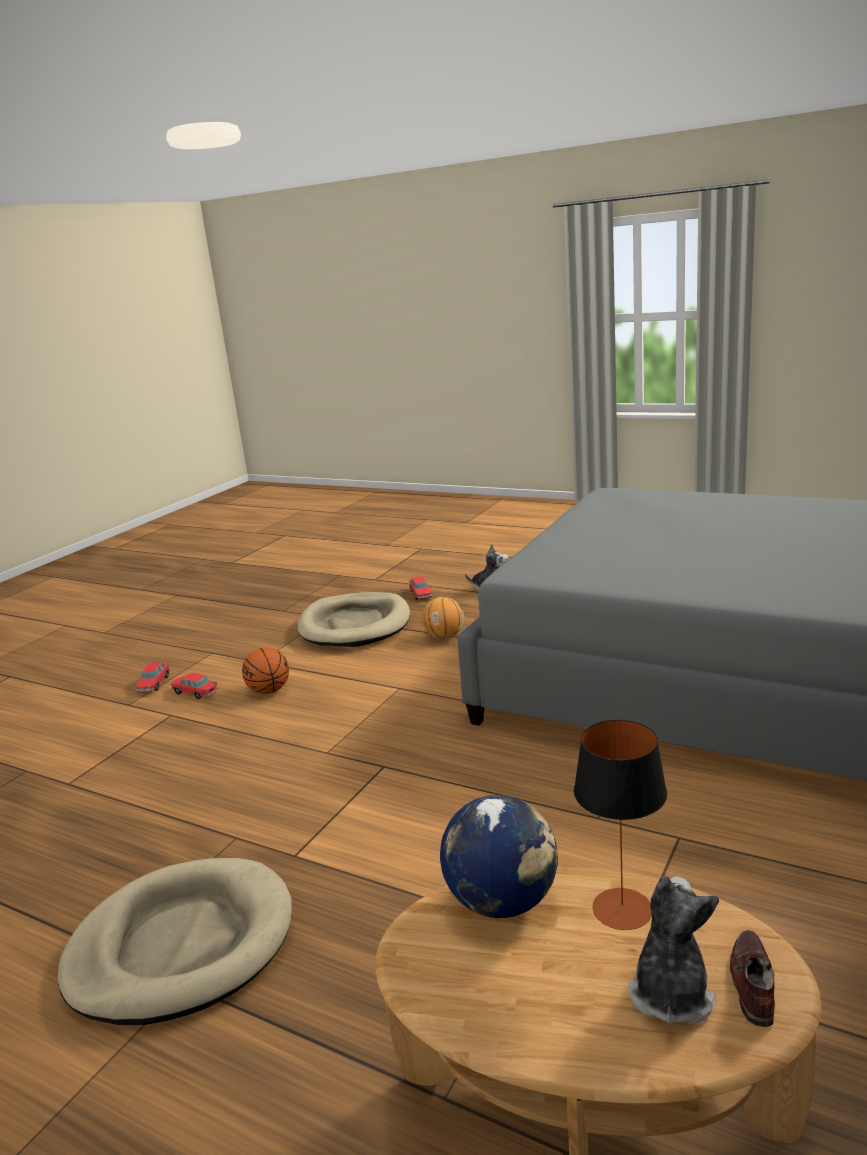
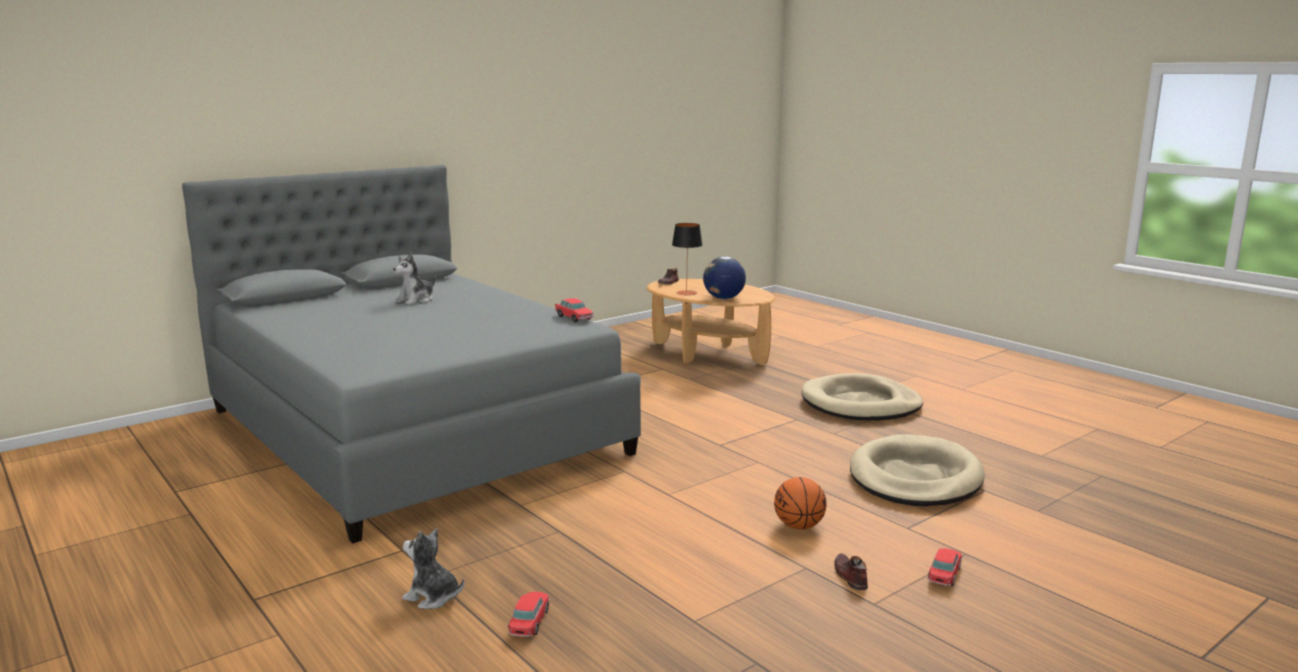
camera: 160 degrees left, 5 degrees down
(195, 692) = (886, 547): toy car -> toy car (574, 318)
(227, 664) = (849, 576): none -> brown shoe
(355, 625) = (661, 590): beige dog bed -> beige dog bed (915, 478)
(445, 637) = (574, 536): basketball -> none
(671, 993) = (692, 284): plush toy -> plush toy (416, 300)

